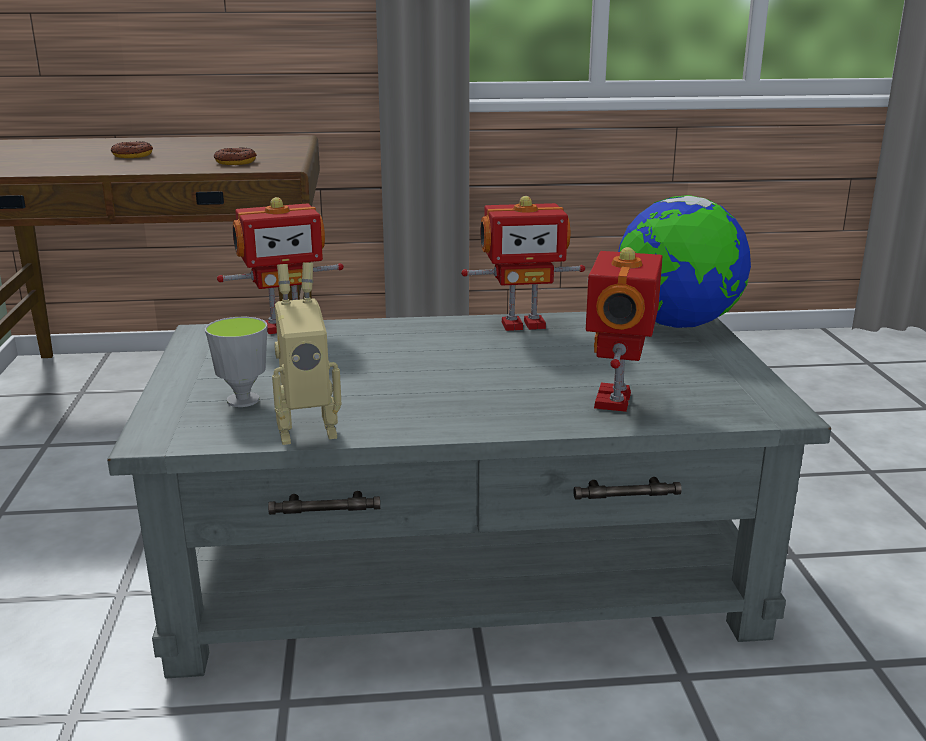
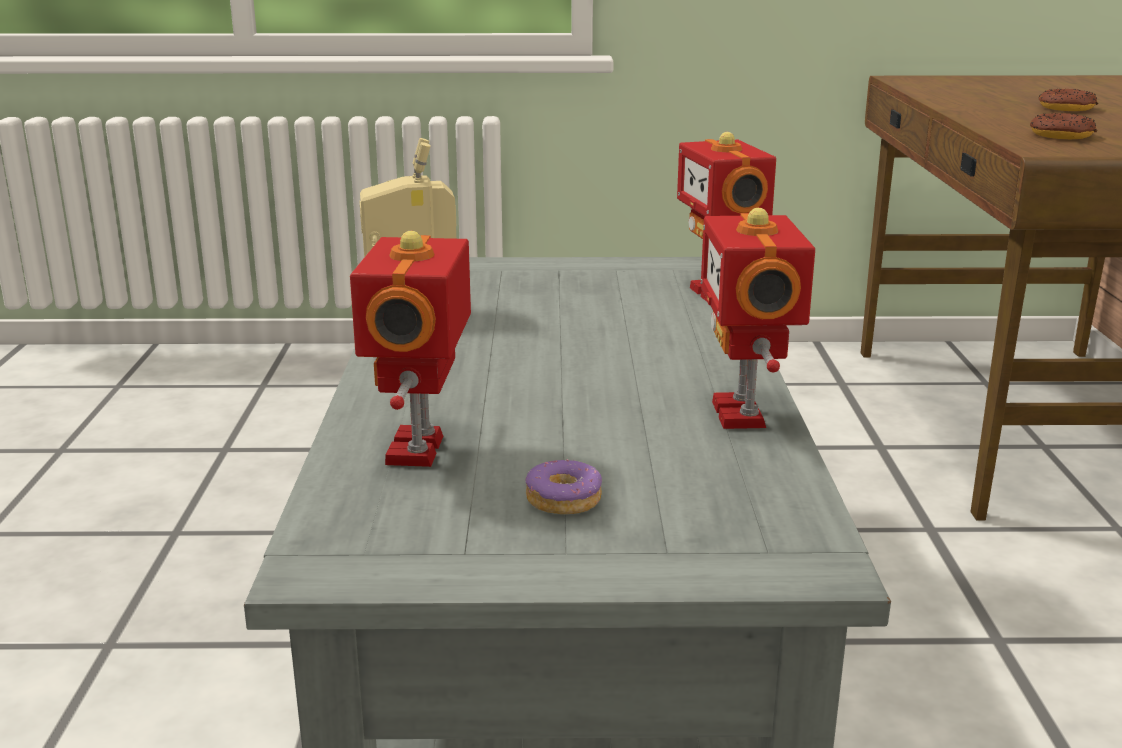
camera: 95 degrees right, 0 degrees up
(243, 400) = (495, 286): cup -> none
(616, 400) = (420, 450): toy robot -> toy robot turned 105 degrees counterclockwise
(660, 361) = (564, 500): none -> donut
(676, 325) = (756, 542): globe -> none

